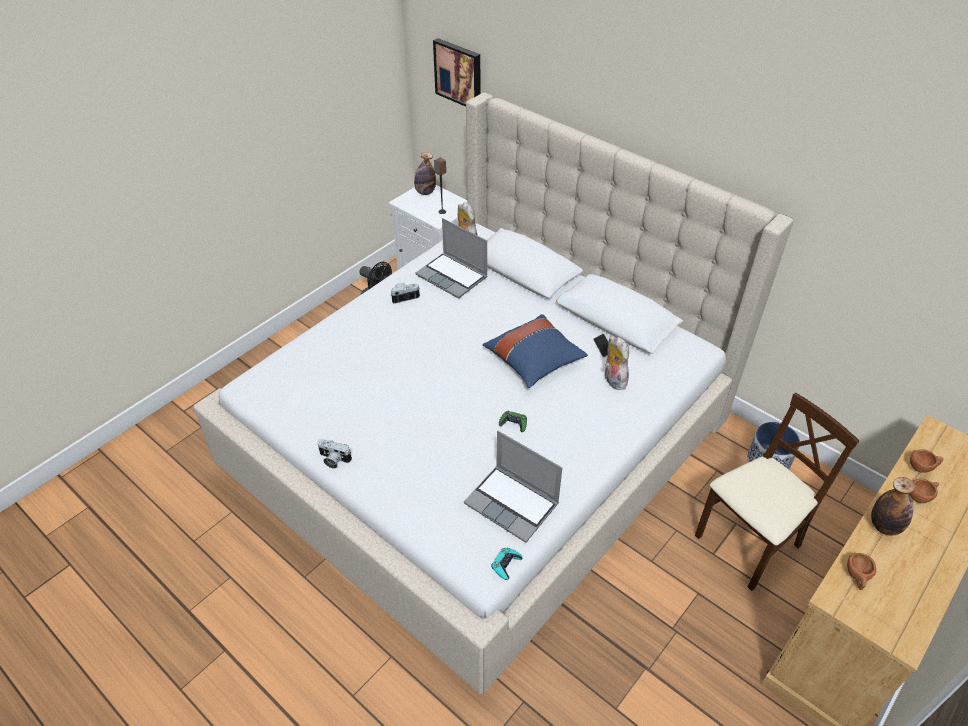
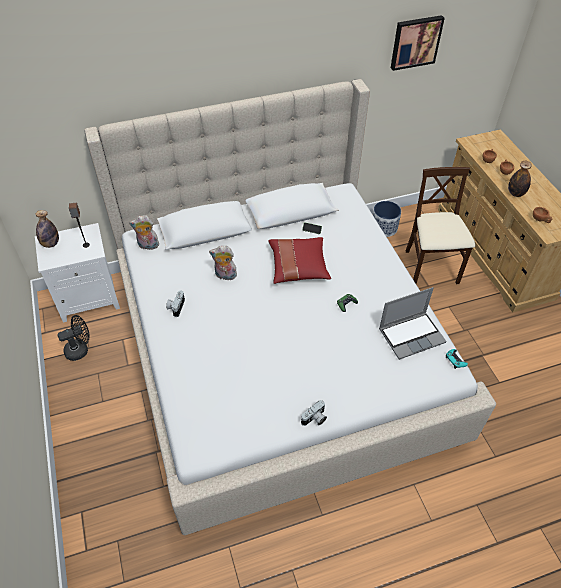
camera: 60 degrees left, 5 degrees up
(453, 276) = (178, 270): laptop -> none
(459, 73) = (43, 128): picture -> picture (415, 42)
(534, 361) = (298, 267): blue pillow -> red pillow
(613, 380) = (342, 239): plush toy -> plush toy (225, 276)

